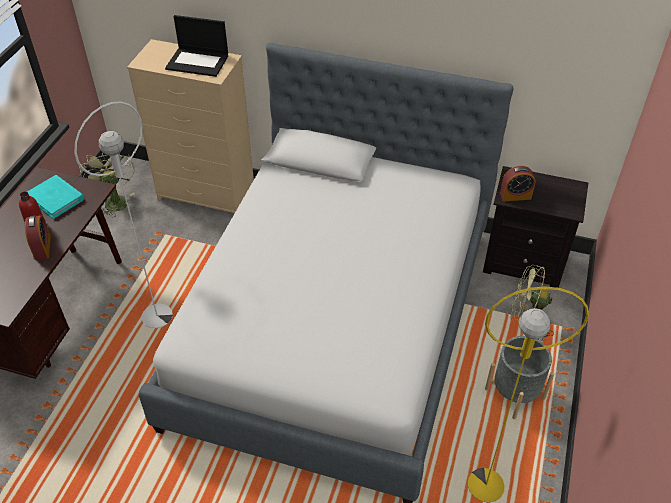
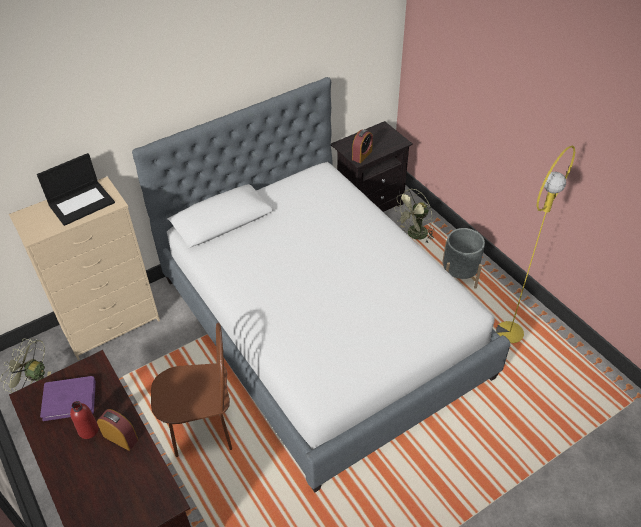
camera: 50 degrees left, 0 degrees up
(56, 198) = (69, 399): turquoise book -> purple book
(157, 316) = (203, 430): white floor lamp -> brown chair

